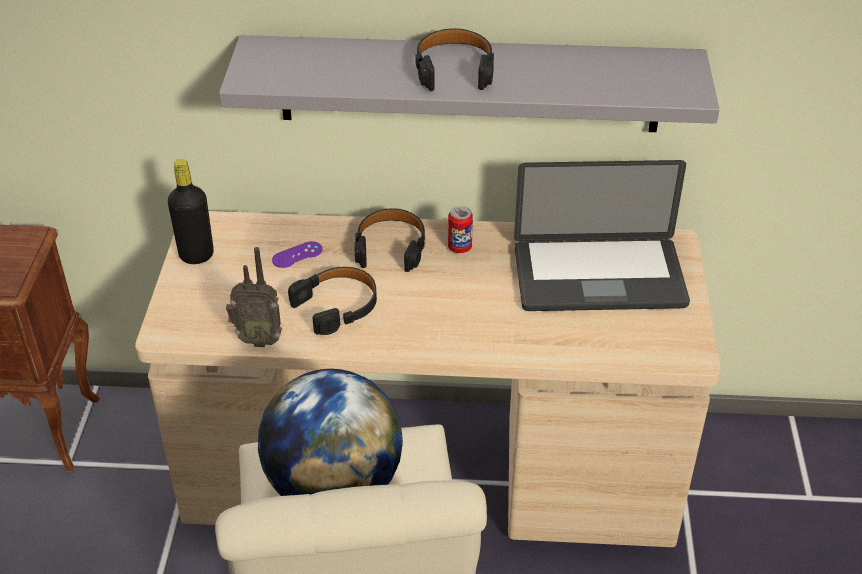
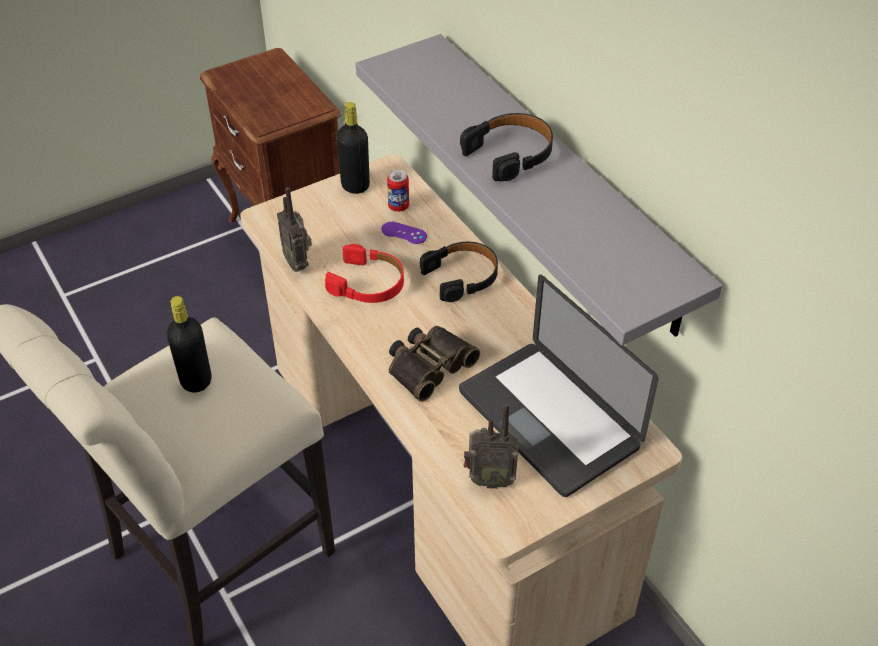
camera: 55 degrees right, 5 degrees up
(334, 486) = (196, 381): globe -> black bottle
(337, 306) = (368, 283): black headphones -> red headphones
(459, 247) = (500, 315): can -> can (398, 206)
(476, 315) = (428, 365): none -> binoculars
(634, 340) = (489, 479): none -> radio

